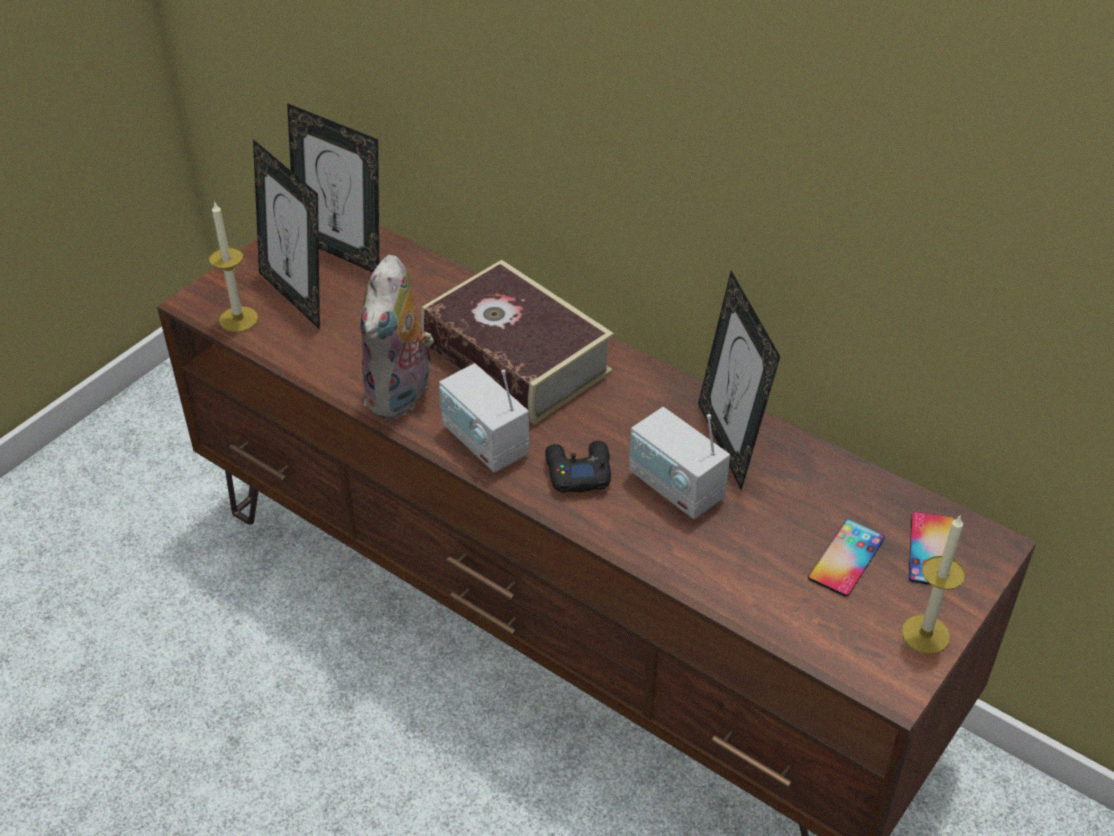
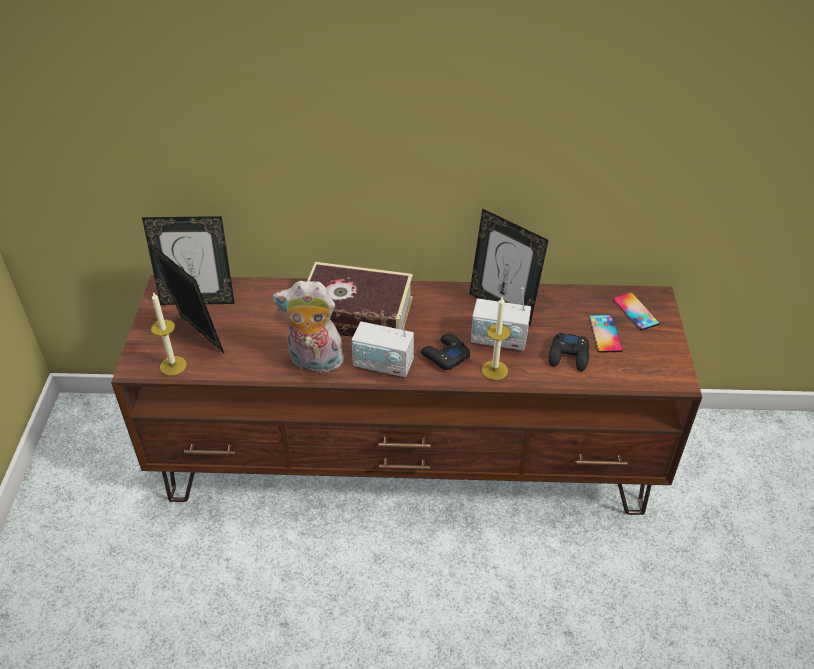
camera: 35 degrees left, 0 degrees up
(296, 296) = (196, 337): picture frame -> picture frame turned 150 degrees counterclockwise
(401, 395) = (313, 362): plush toy -> plush toy turned 120 degrees clockwise
(756, 561) = (569, 356): none -> black game controller
(925, 634) = (669, 350): candle -> candle (494, 370)

